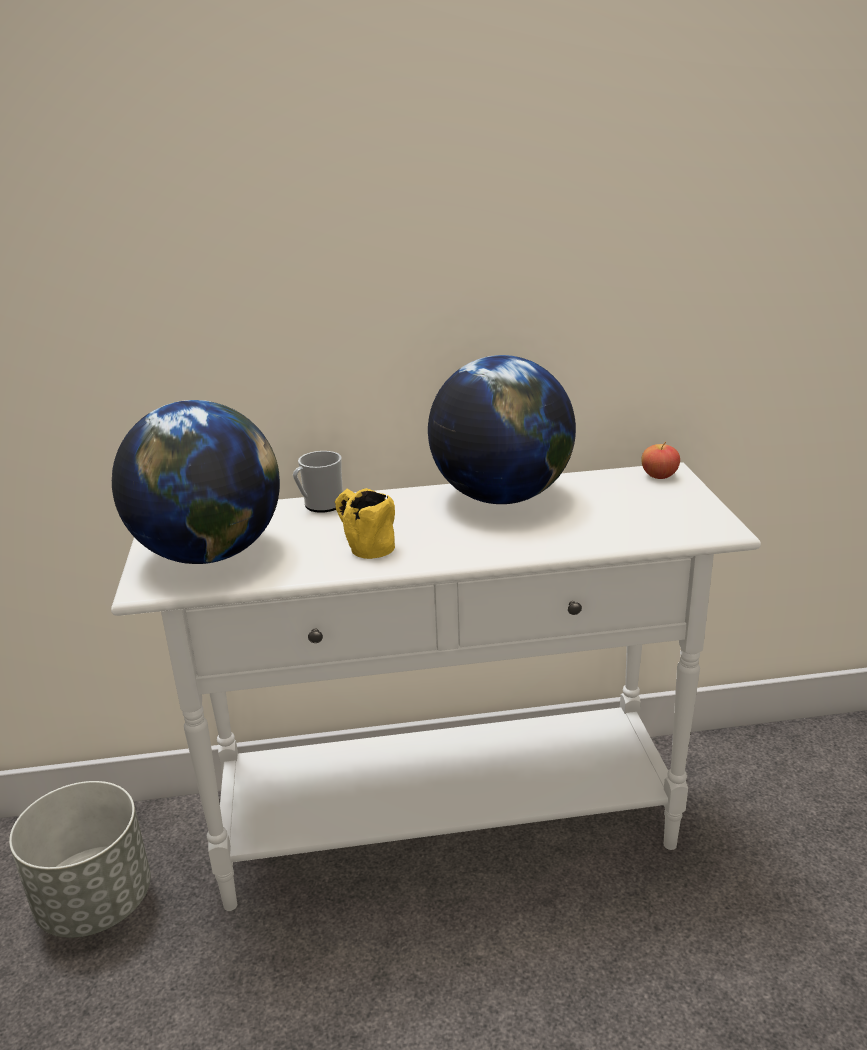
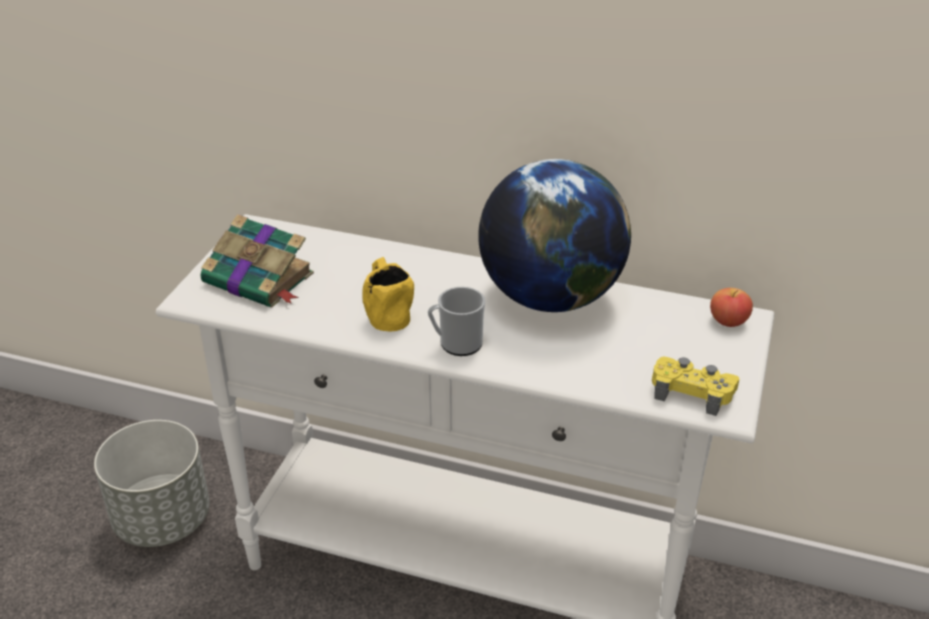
camera: 25 degrees right, 10 degrees up
(209, 554) = (260, 279): globe -> book
(320, 505) = (385, 254): mug -> mug (456, 344)
(683, 525) = (692, 391): none -> yellow game controller

